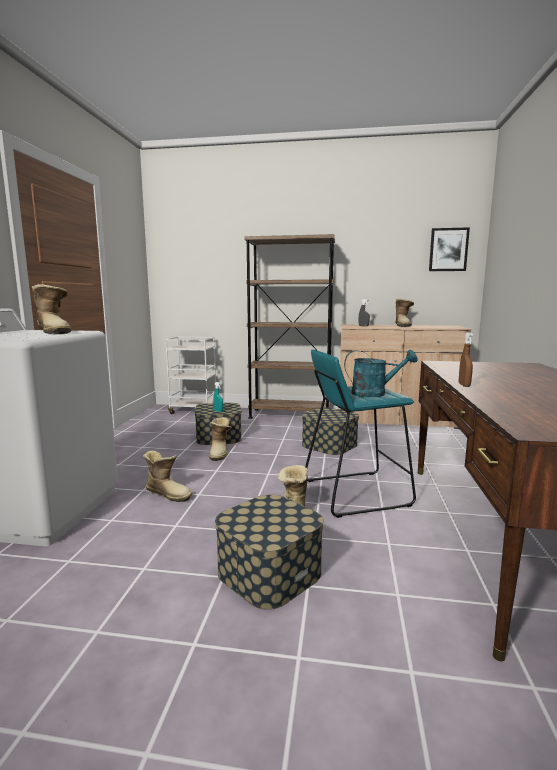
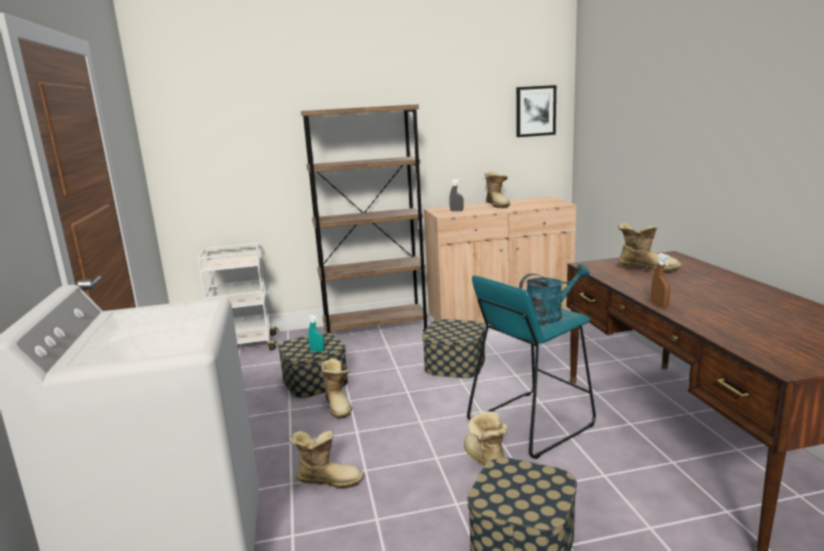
camera: 20 degrees left, 5 degrees up
(55, 332) = (174, 314): boot -> boot (646, 268)

